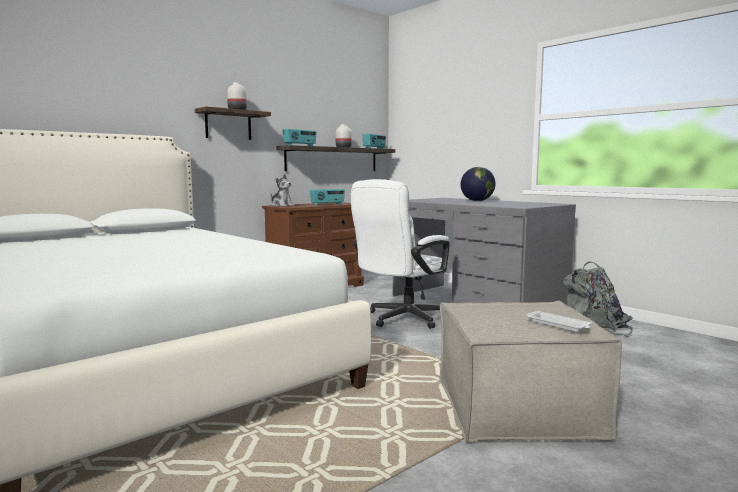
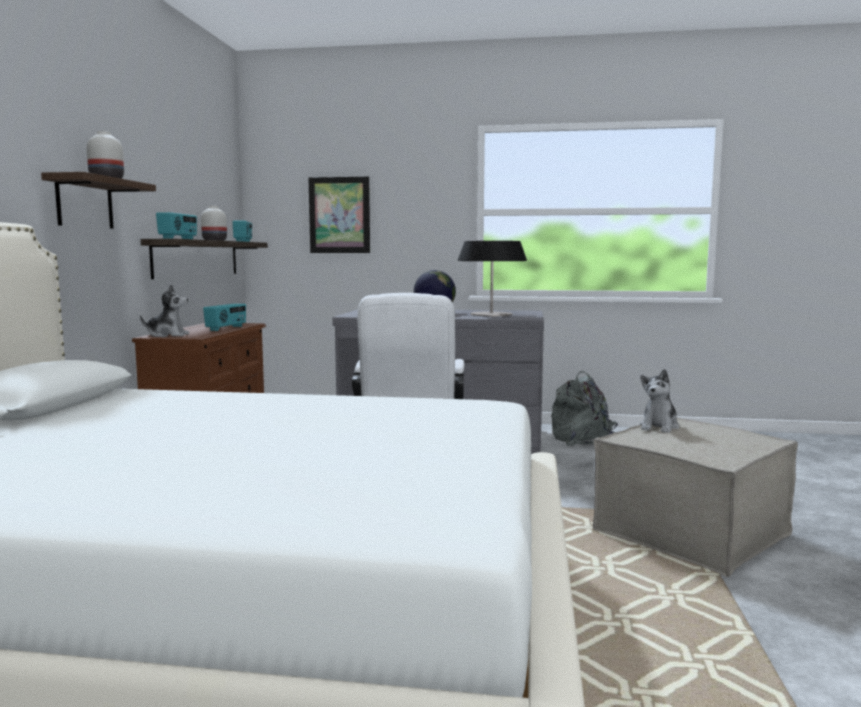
camera: 40 degrees left, 0 degrees up
(441, 127) = (339, 215): none -> picture
(509, 204) = (491, 314): none -> table lamp
(519, 306) = (659, 427): none -> plush toy
(559, 325) = (741, 438): white tray -> none

